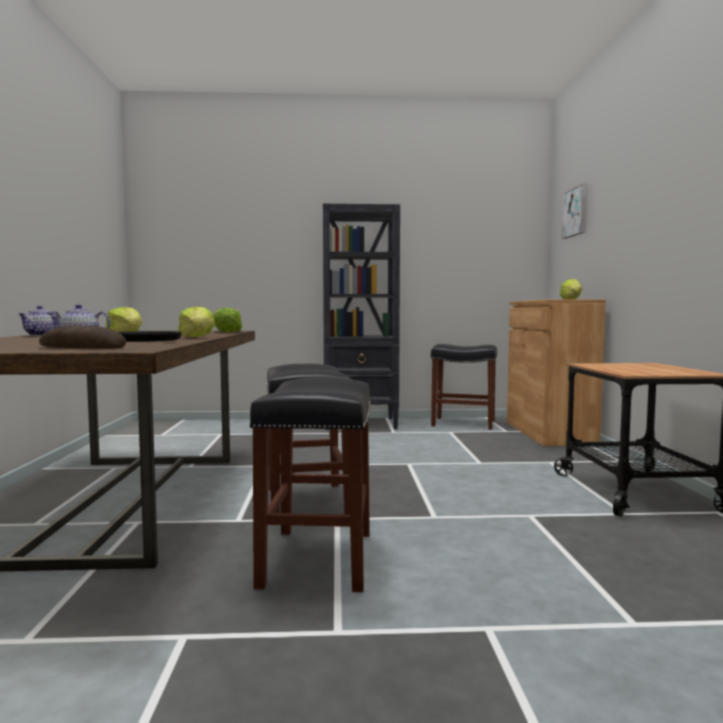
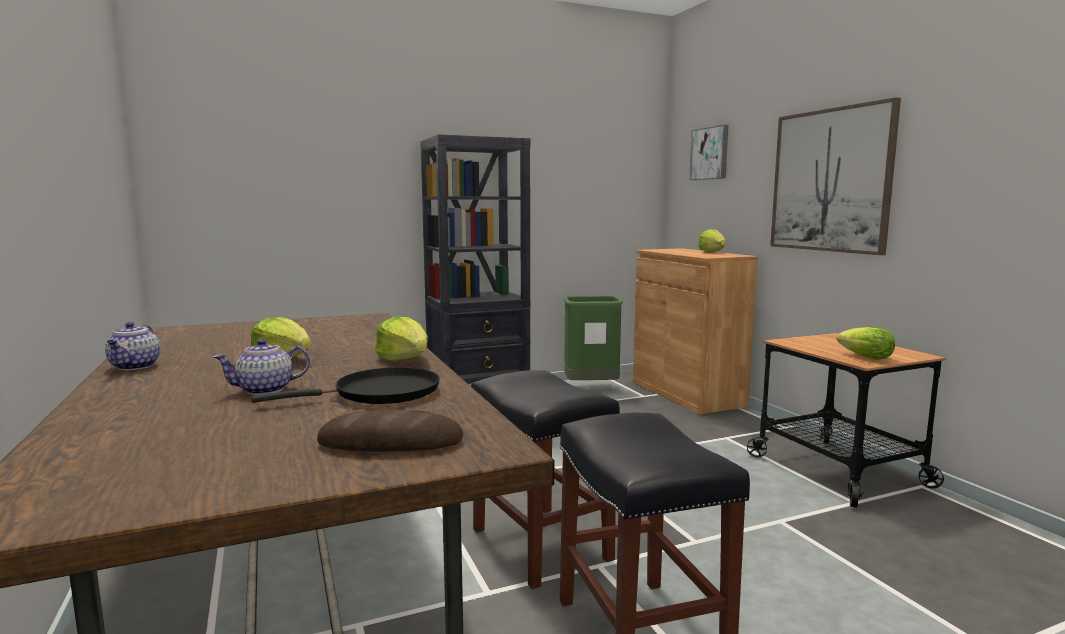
camera: 20 degrees left, 5 degrees up
(227, 332) = (375, 325): lettuce -> lettuce (866, 357)
(464, 423) = (591, 388): black stool -> green trash can
(654, 218) = (830, 180): none -> picture

